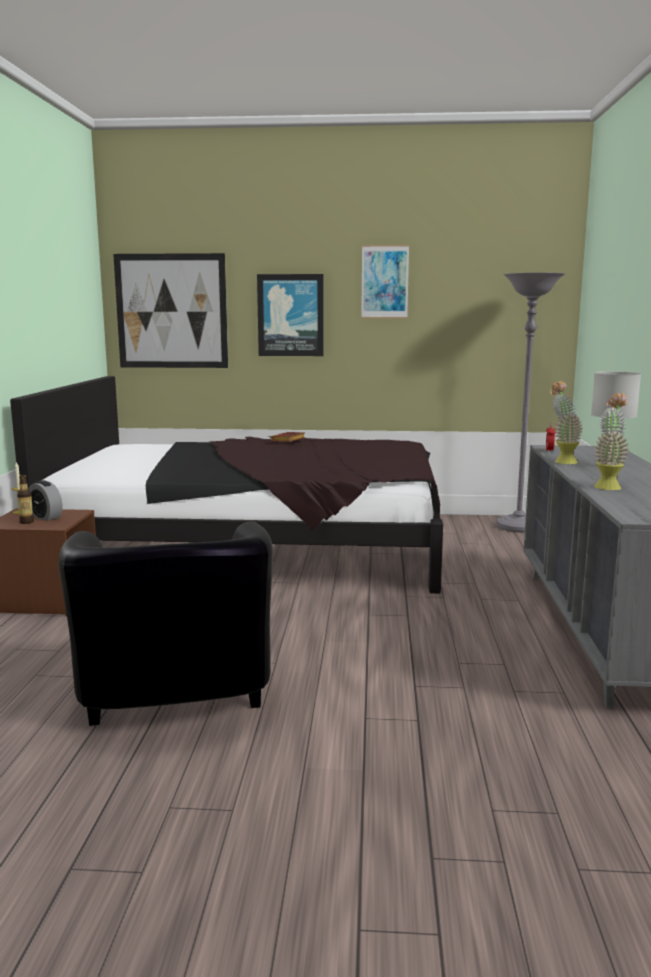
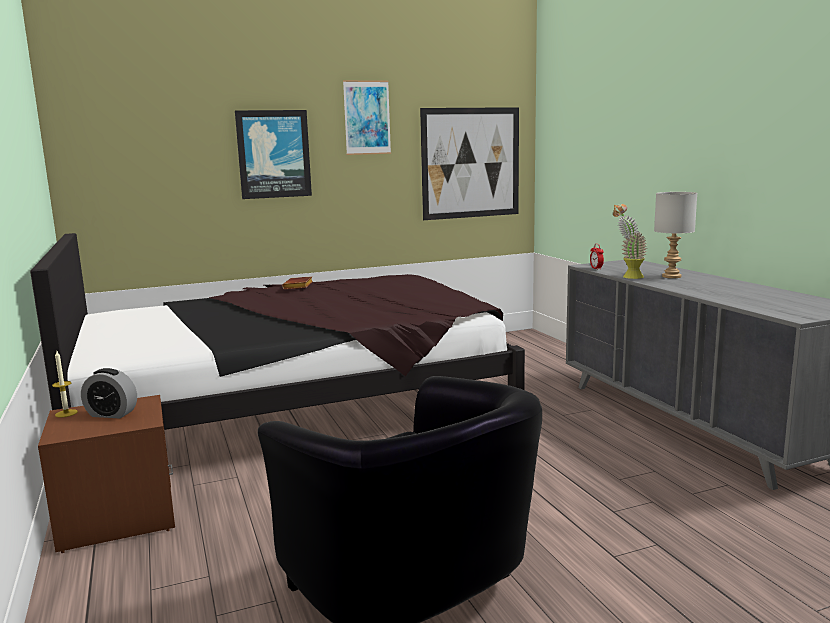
camera: 25 degrees left, 0 degrees up
(26, 522) = (95, 424): bottle -> none
(171, 311) = (135, 154): picture -> picture (471, 163)
(518, 526) = (510, 343): grey floor lamp -> none
(607, 486) = (712, 293): potted plant -> none

